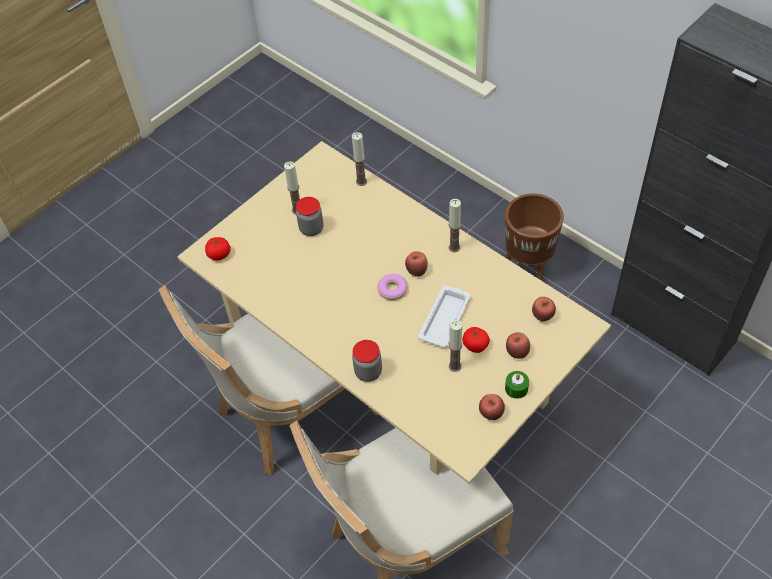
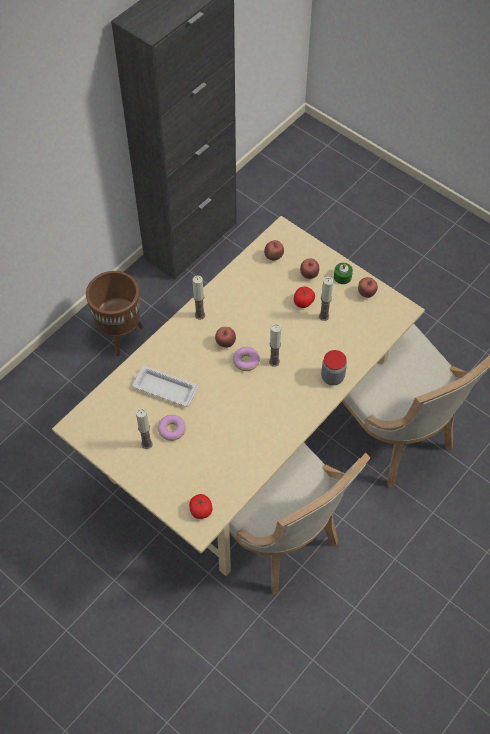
camera: 95 degrees left, 5 degrees up
(311, 229) = (172, 430): jar -> donut
(361, 181) = (113, 390): candle -> candle (274, 362)
(445, 318) = (276, 322): white tray -> white tray (164, 388)

